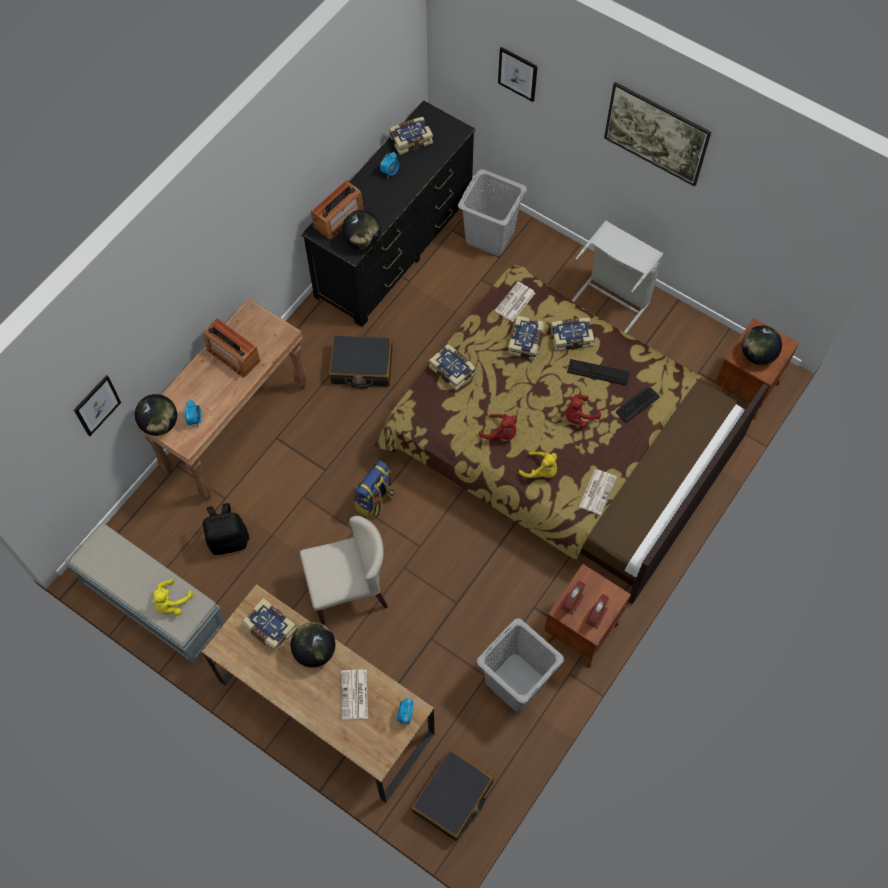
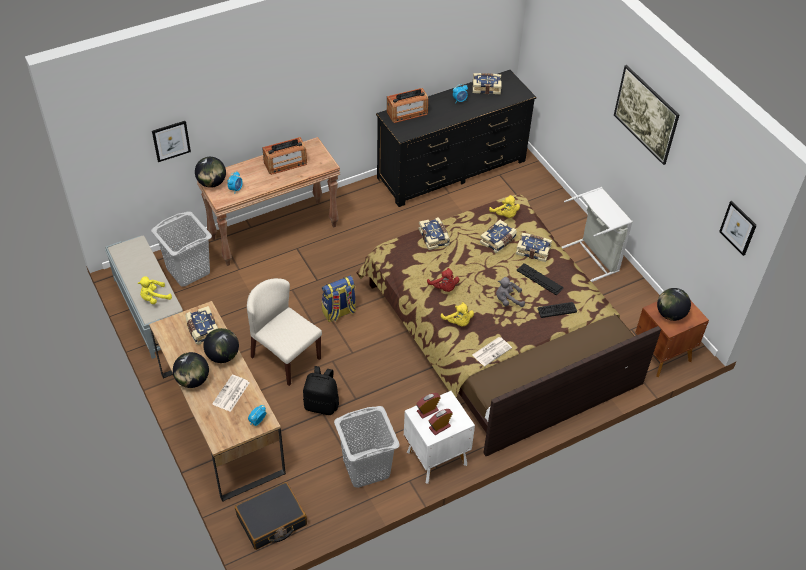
camera: 25 degrees right, 15 degrees down
(228, 540) = (225, 294): black backpack -> black backpack (322, 404)
(233, 355) = (285, 163): radio -> radio turned 90 degrees counterclockwise
(348, 589) = (285, 357): beige chair -> beige chair turned 150 degrees counterclockwise
(361, 366) = (383, 229): black suitcase -> none
(362, 241) = (414, 131): globe -> globe (193, 380)
(490, 235) = (524, 187): grey laundry basket -> grey laundry basket (188, 270)
(515, 302) = (505, 215): newspaper -> yellow plush toy
(518, 74) = (571, 54): picture -> picture (738, 228)
(578, 416) = (507, 300): red plush toy -> grey plush toy
(581, 632) = (435, 457): brown nightstand -> white nightstand

